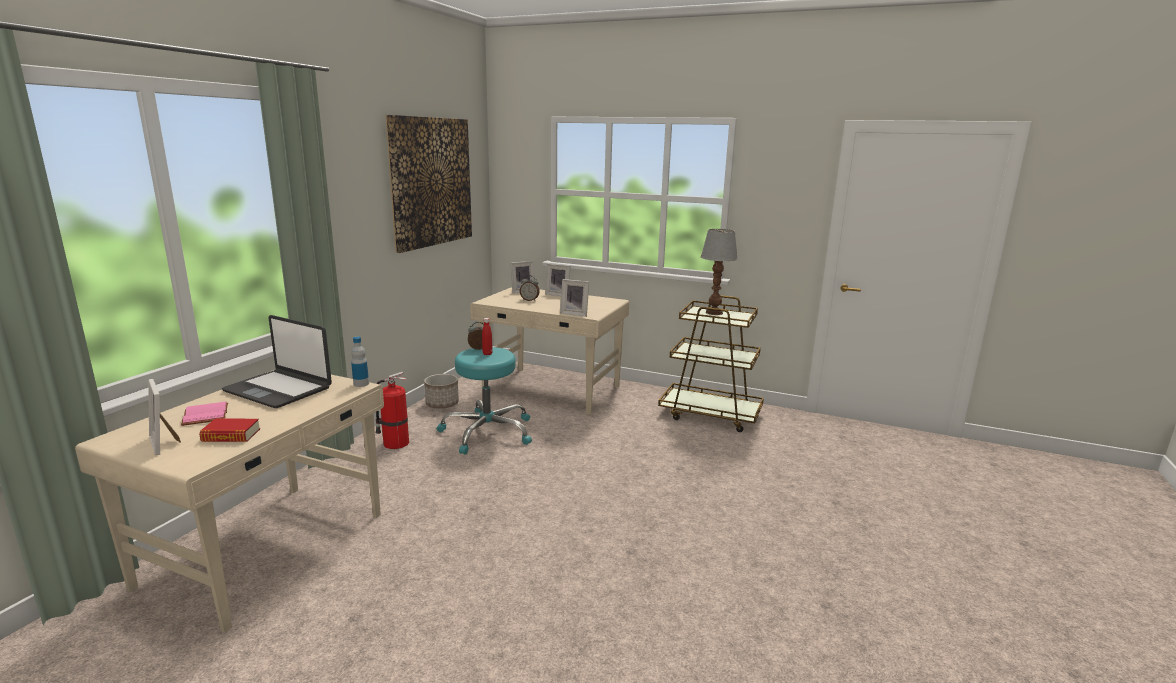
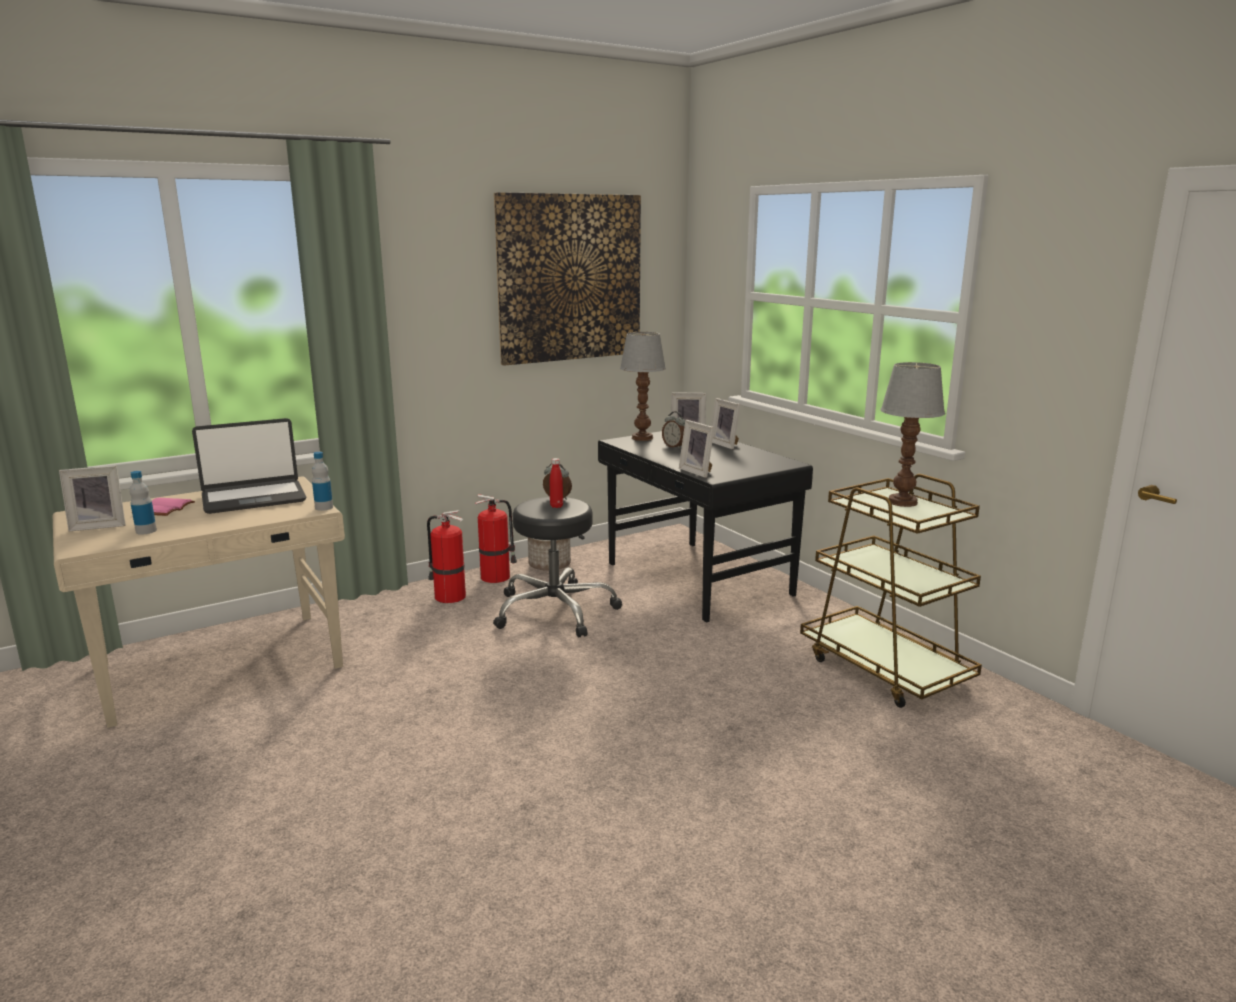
camera: 35 degrees right, 0 degrees up
(166, 443) = (99, 525): picture frame -> picture frame turned 105 degrees counterclockwise
(231, 435) = (146, 531): book -> bottle
(279, 389) = (254, 498): laptop -> laptop turned 90 degrees counterclockwise
(413, 421) = (497, 577): none -> fire extinguisher
(487, 432) = (555, 610): turquoise stool -> black stool
(497, 297) = (641, 438): none -> table lamp
(552, 390) = (697, 579): beige desk -> black desk

